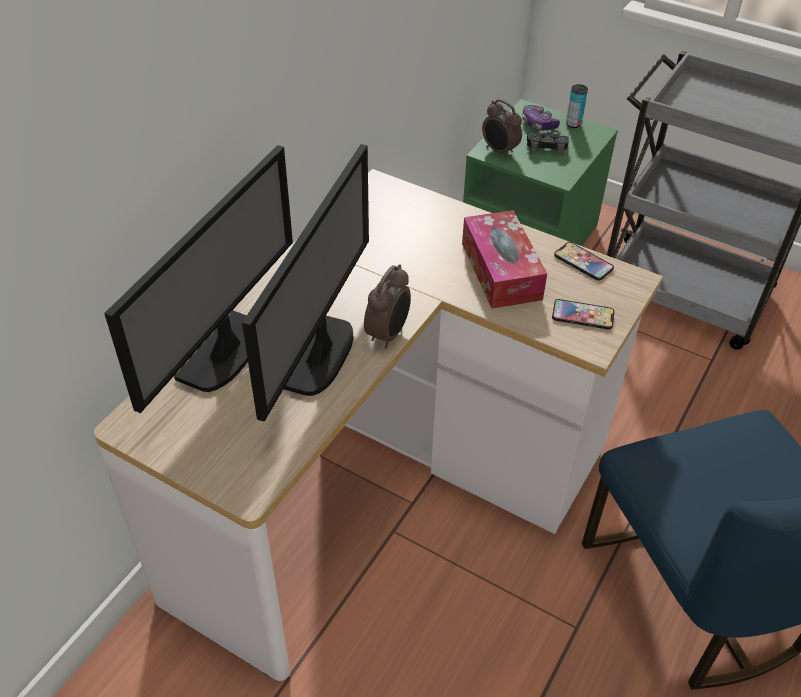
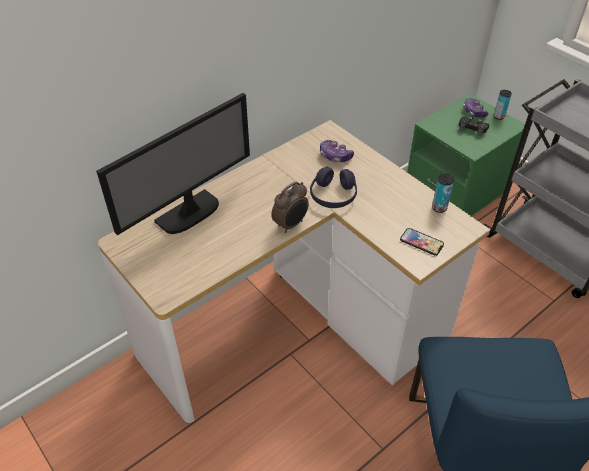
camera: 20 degrees right, 0 degrees up
(320, 357) = (243, 229): monitor -> none
(405, 220) = (335, 156): none -> game controller
(429, 277) = (333, 195): none -> purple headphones
(499, 151) = (438, 125): alarm clock -> none
(501, 271) = (381, 201): tissue box -> none
(583, 262) = (439, 208): phone -> can

